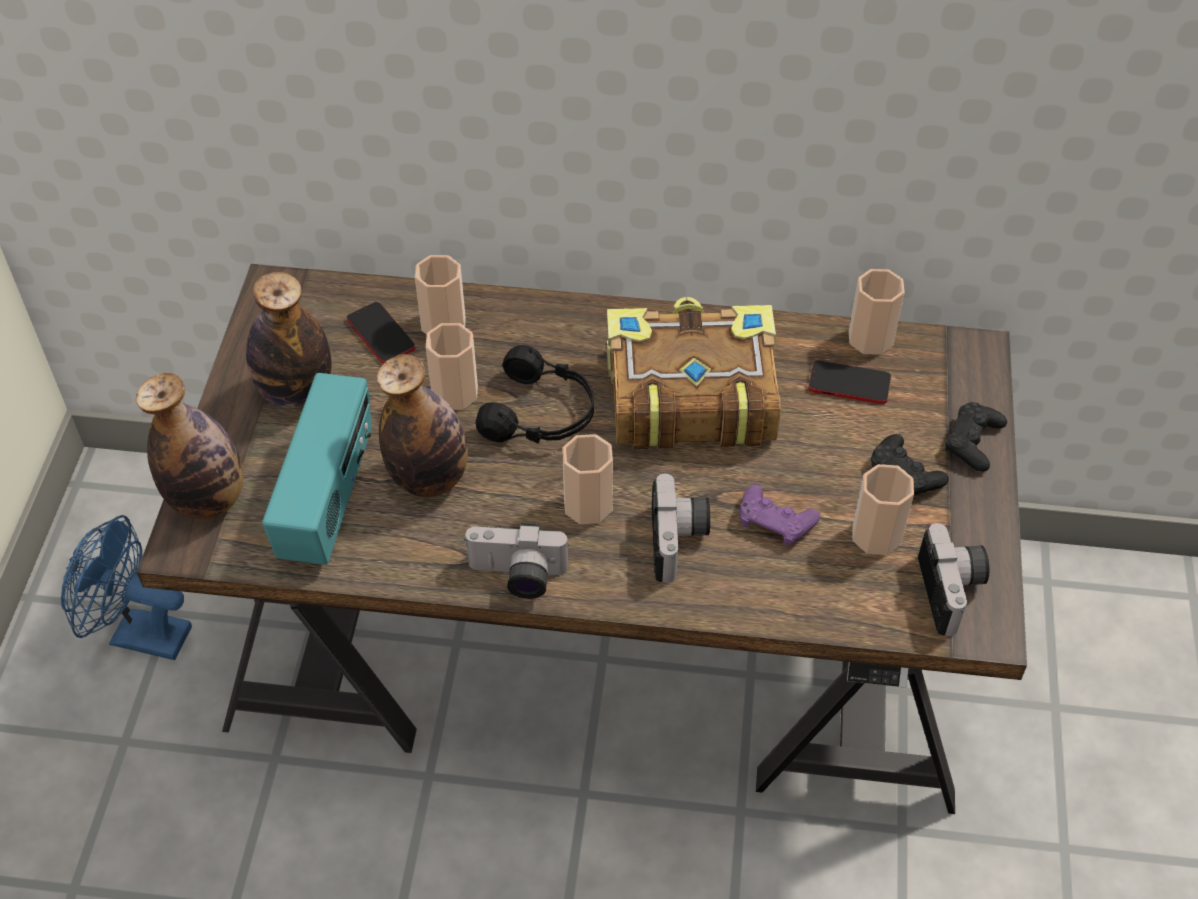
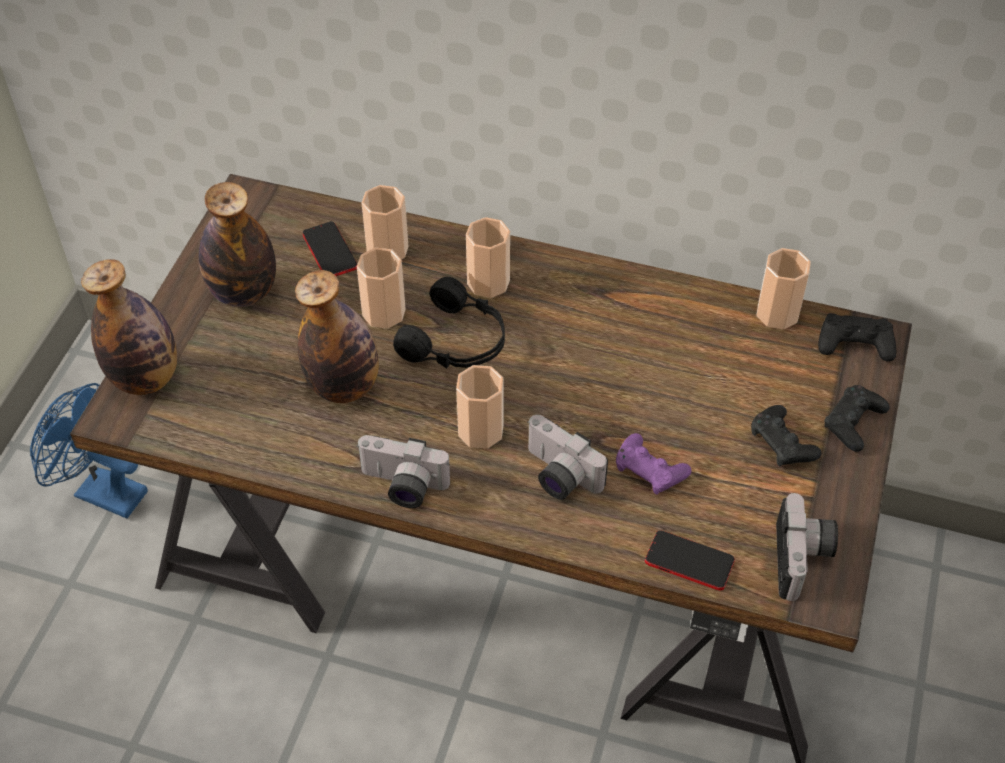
camera: 10 degrees right, 0 degrees up
(329, 499) = (251, 393): radio -> none
(680, 541) = (557, 476): camera -> camera turned 120 degrees clockwise
(688, 394) = (595, 342): book -> none
(849, 383) = (748, 352): phone -> phone (689, 561)
(876, 535) = (741, 496): cup -> cup (488, 282)
(956, 359) = (855, 343): none -> black game controller

